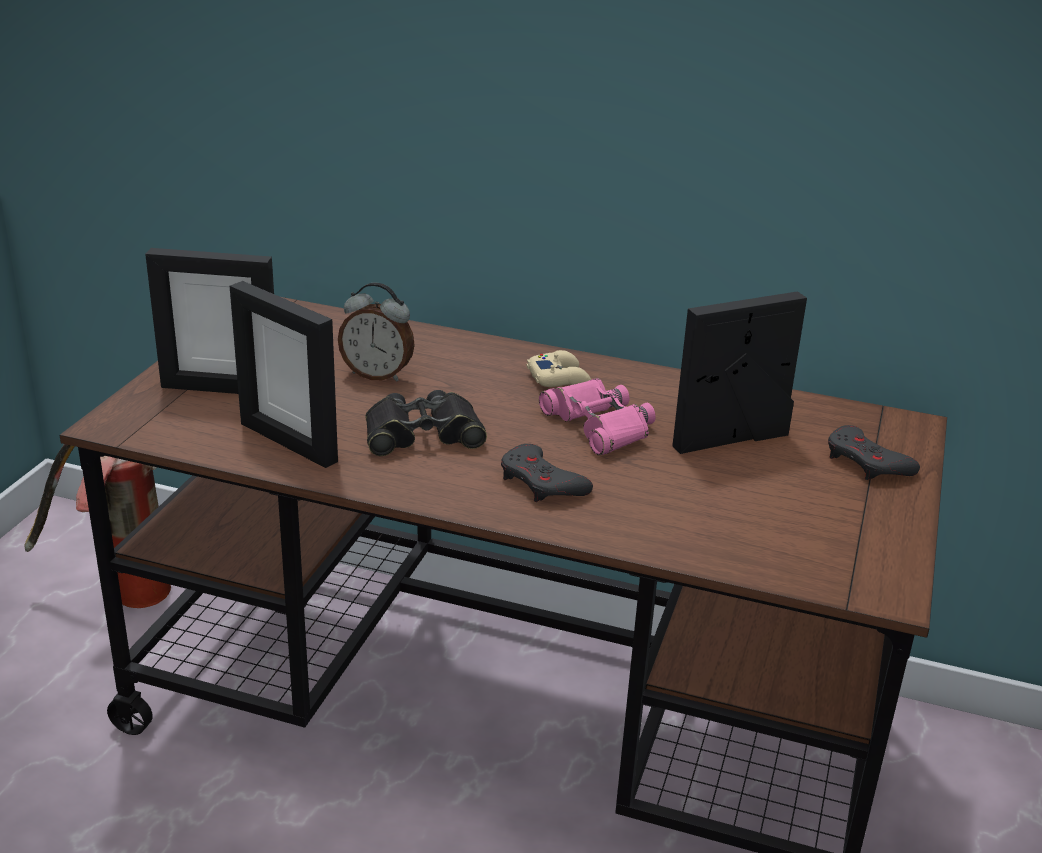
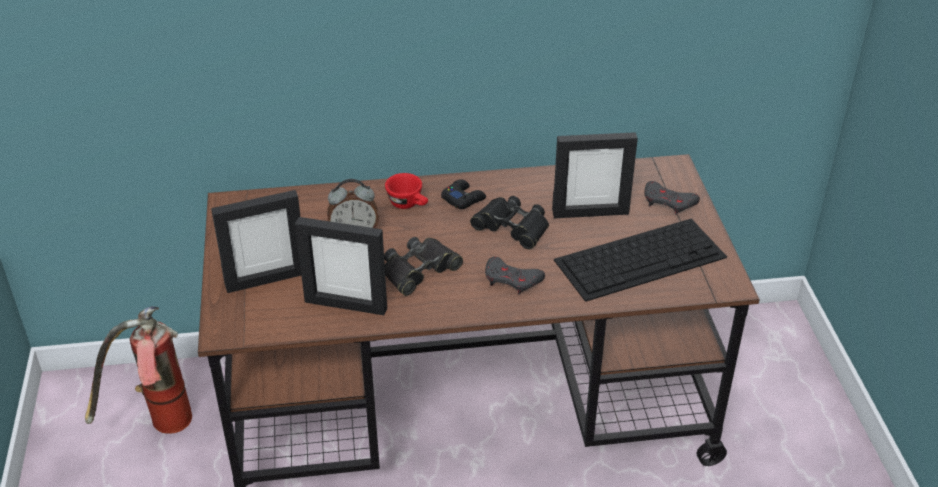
camera: 25 degrees left, 10 degrees up
(480, 364) = (409, 204): none -> red cup
(559, 377) = (463, 198): beige game controller -> black game controller
(598, 425) = (512, 227): pink binoculars -> black binoculars
(730, 440) = (590, 212): picture frame -> picture frame turned 135 degrees counterclockwise
(765, 515) = (641, 258): none -> keyboard

